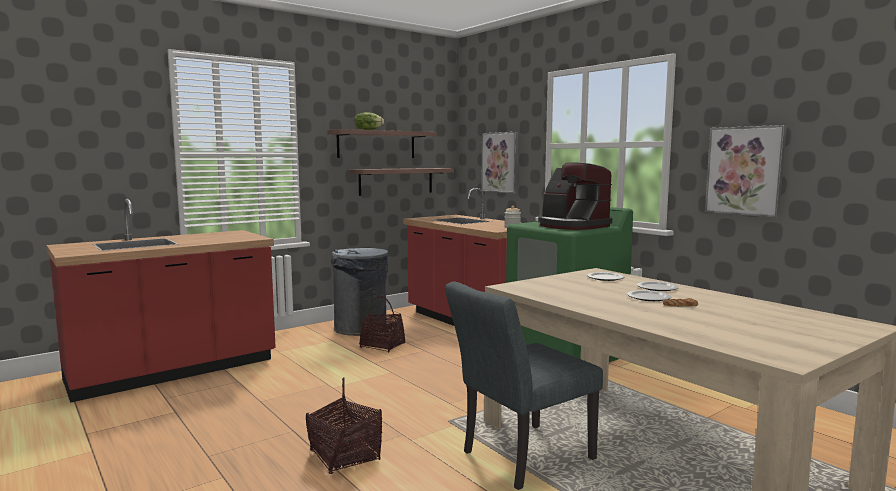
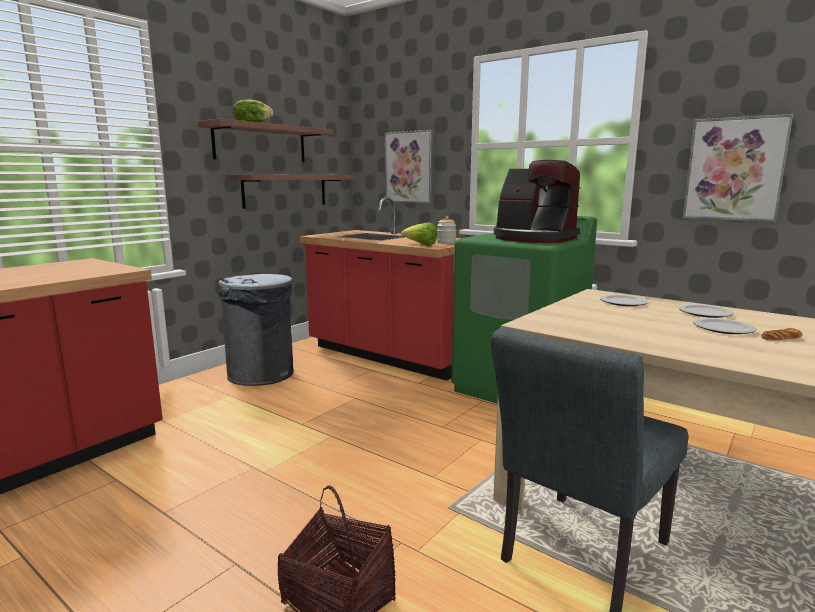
camera: 15 degrees left, 5 degrees up
(382, 346) = (300, 397): basket -> none
(488, 228) = (421, 245): none -> lettuce

